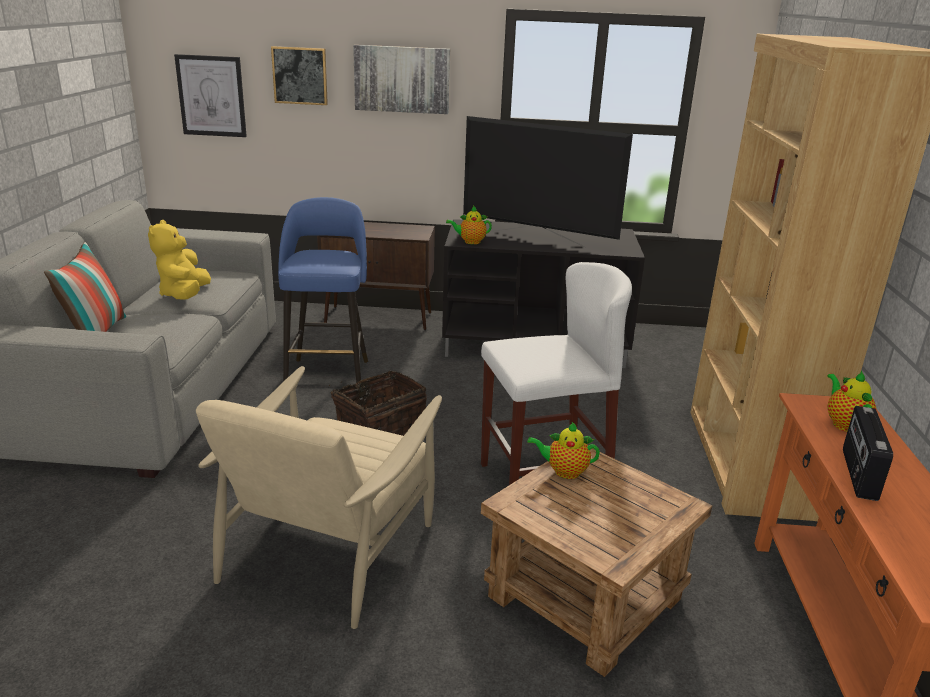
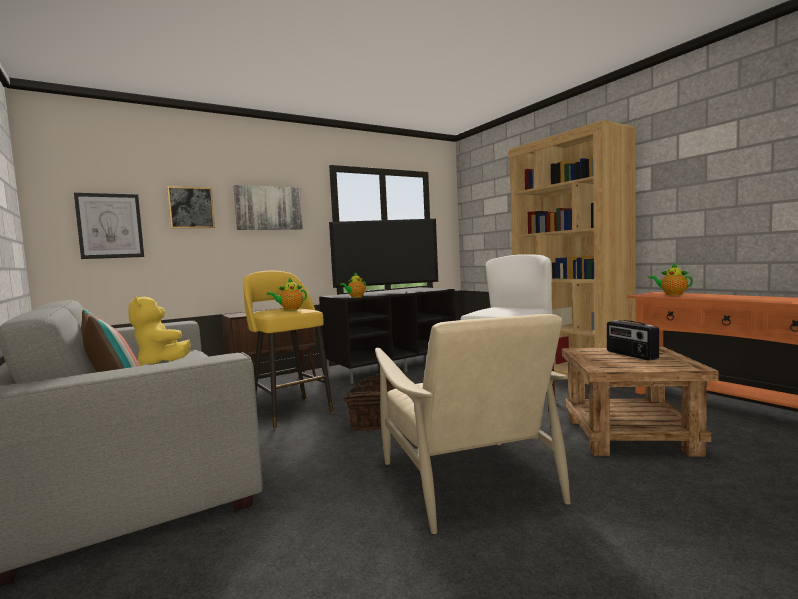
camera: 35 degrees left, 20 degrees down
(328, 375) = (290, 411): blue stool -> yellow stool
(564, 471) = (587, 355): teapot -> teapot (290, 309)
(857, 474) = (720, 298): radio -> radio (631, 355)

